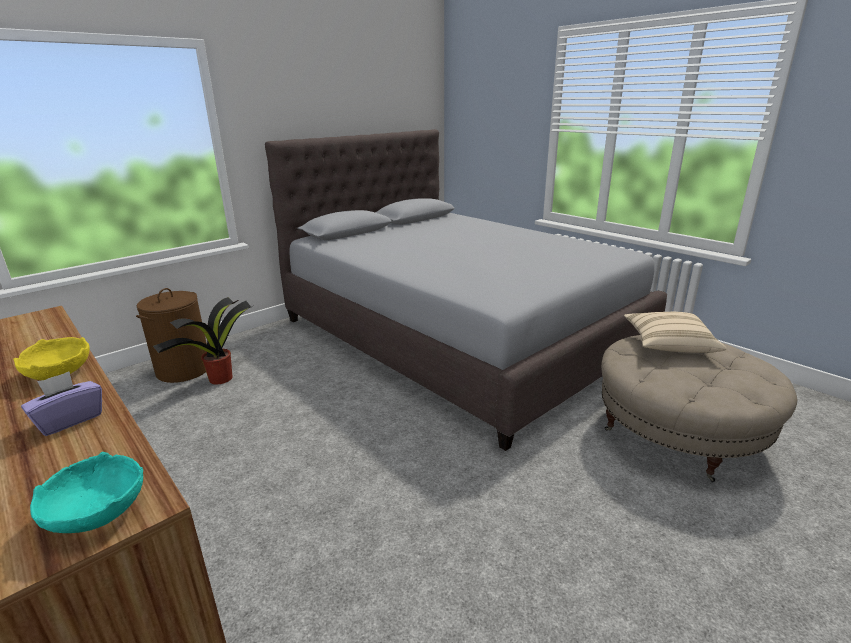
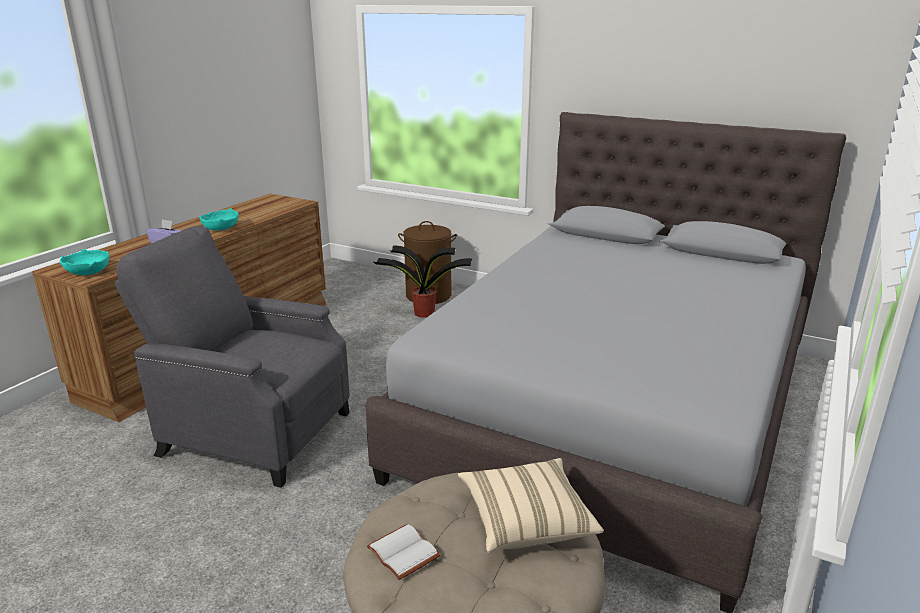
camera: 70 degrees right, 0 degrees up
(58, 373) = (220, 228): yellow bowl -> turquoise bowl
(373, 532) = (251, 432): none -> grey armchair
(713, 386) = (405, 552): none -> white book

